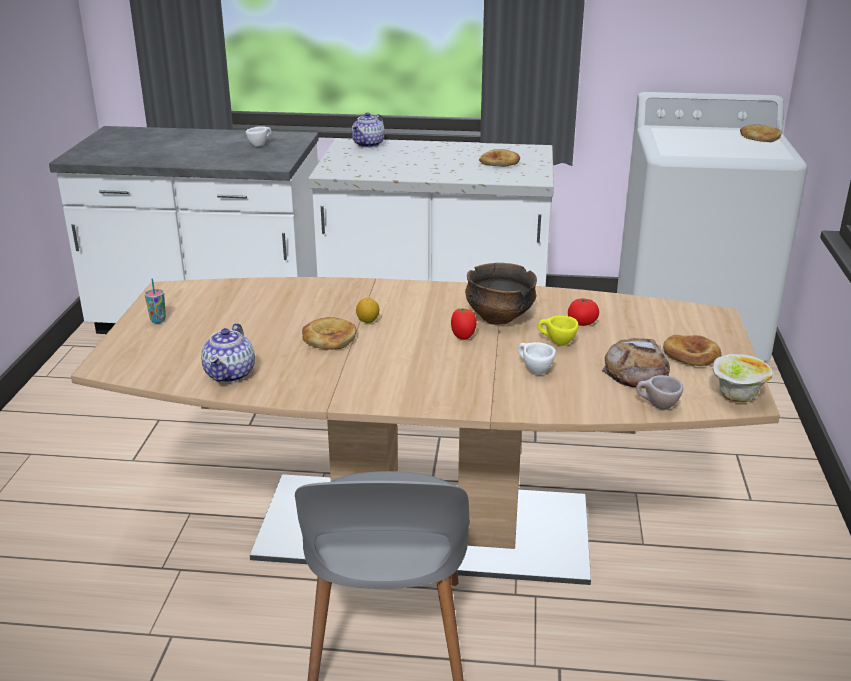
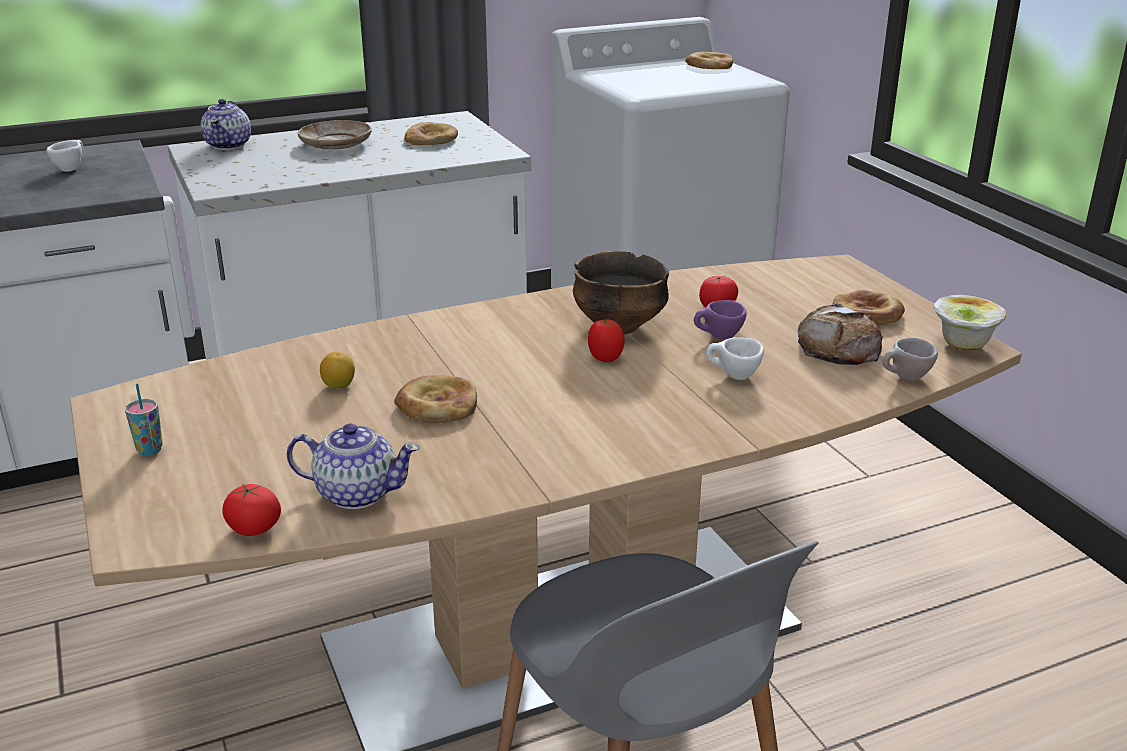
camera: 30 degrees left, 0 degrees up
(162, 377) = (254, 529): none -> tomato
(231, 374) = (356, 493): teapot -> teapot turned 60 degrees counterclockwise
(368, 321) = (463, 370): lemon -> lemon (339, 385)
(434, 155) = (336, 144): none -> beige plate
(556, 343) = (718, 337): yellow cup -> purple cup

